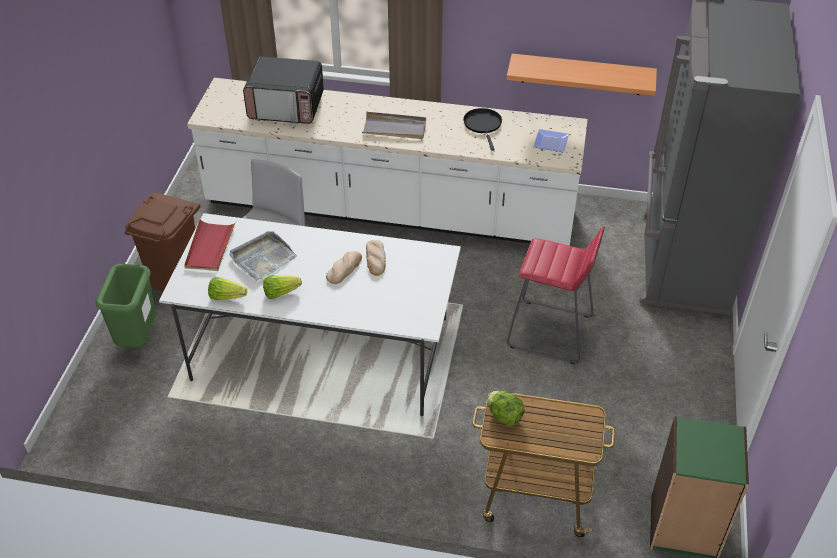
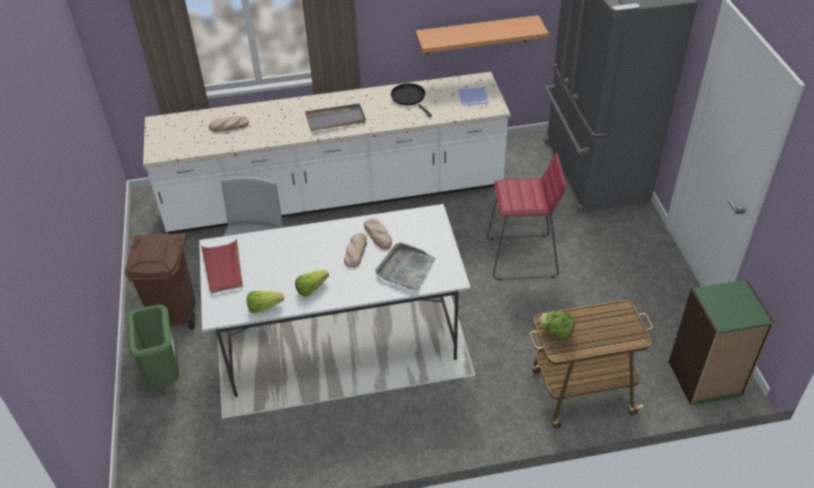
camera: 20 degrees left, 0 degrees up
(262, 258) = (277, 263): grey tray -> grey tray (405, 269)
(287, 107) = (229, 126): microwave -> bread

